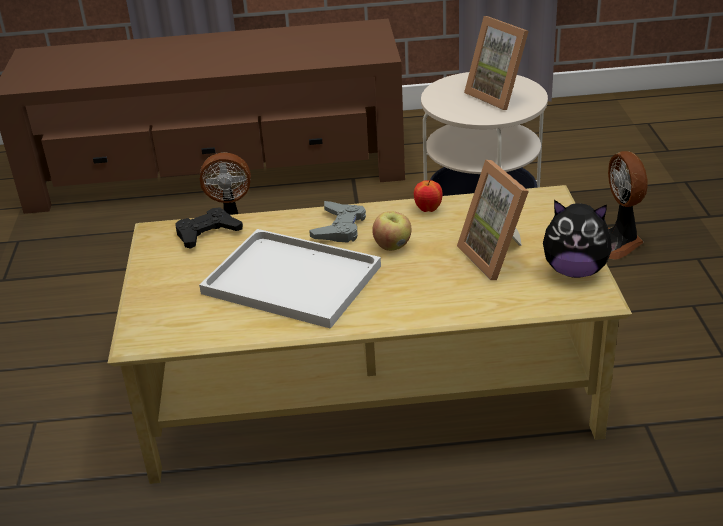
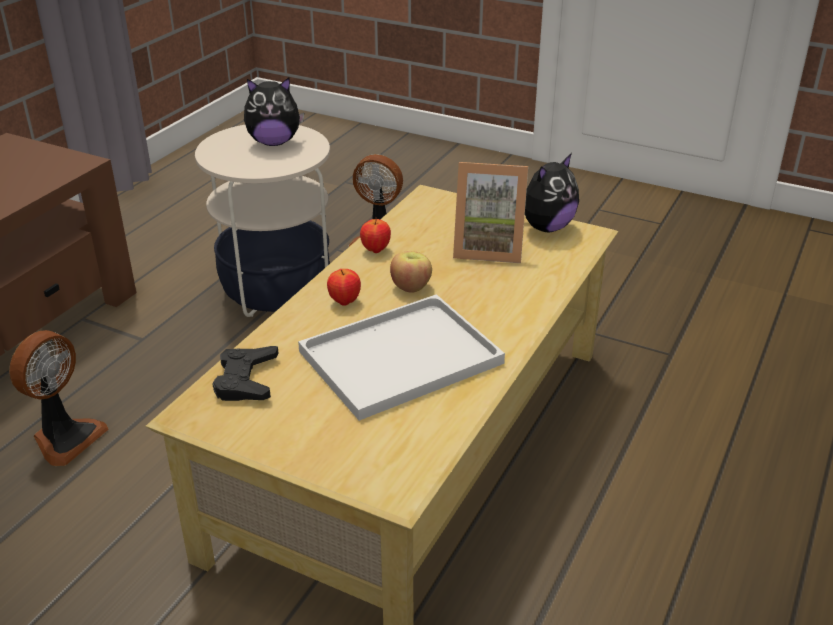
camera: 60 degrees left, 0 degrees up
(339, 227) = (344, 301): grey game controller -> apple
(499, 95) = (274, 142): picture frame -> plush toy

